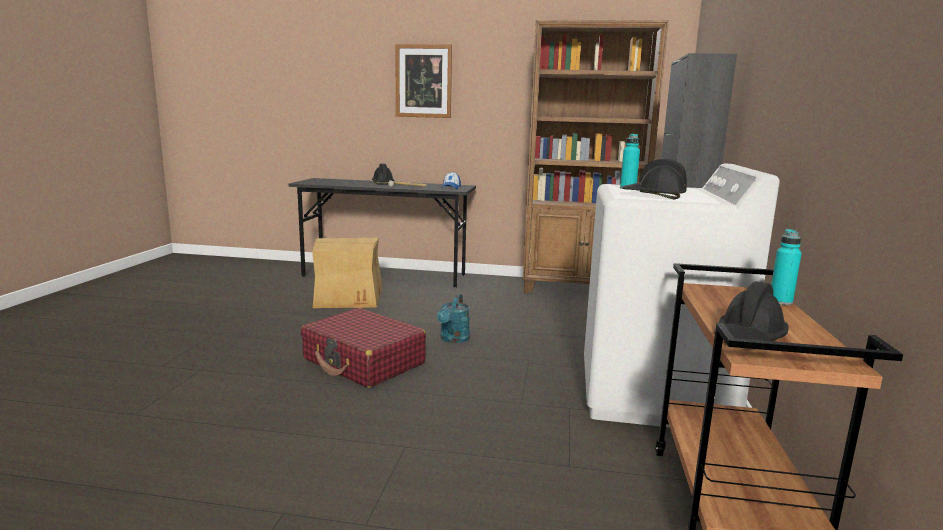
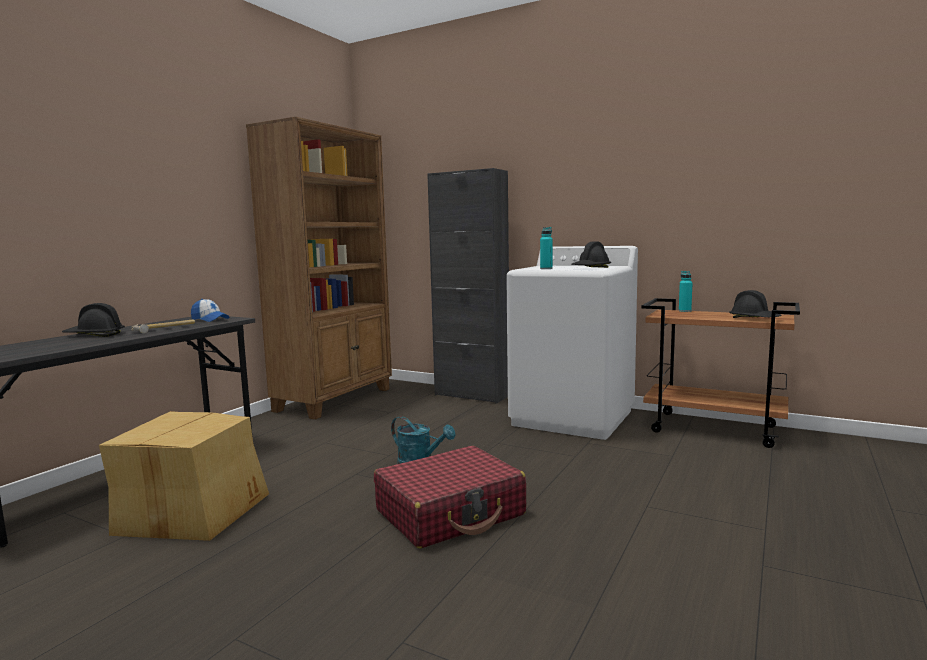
camera: 70 degrees left, 5 degrees down
(423, 81) = (111, 175): picture -> none

